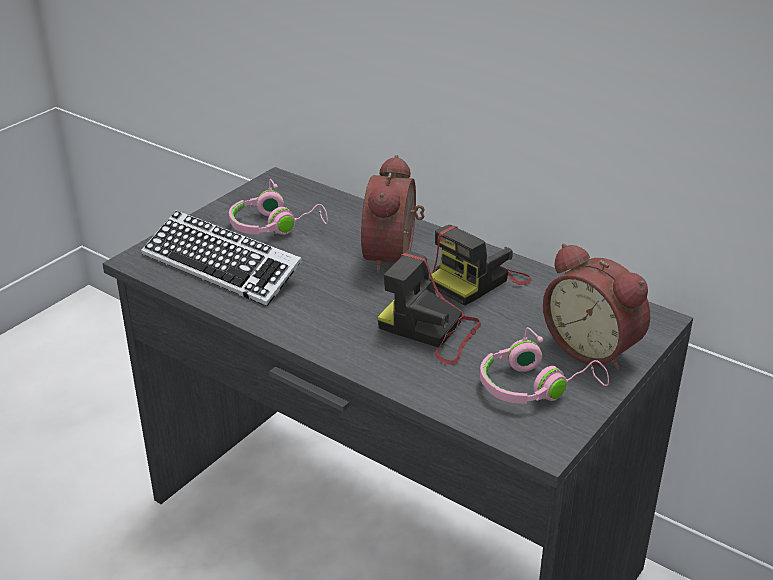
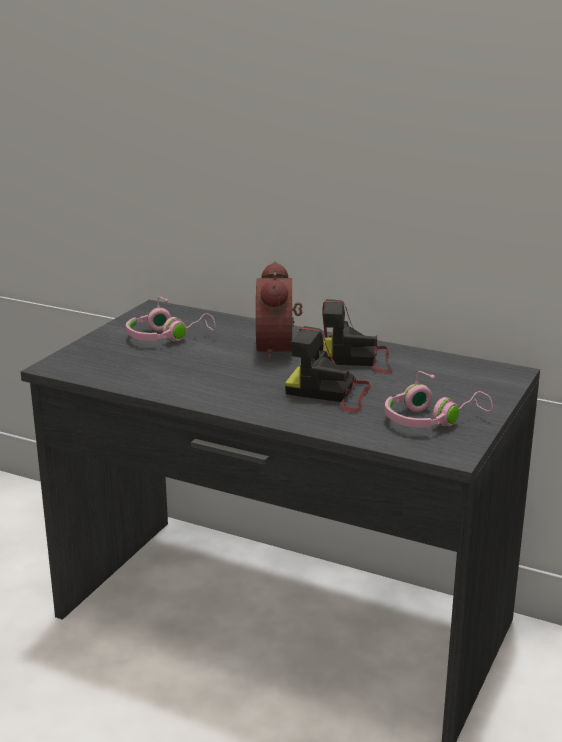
camera: 10 degrees left, 10 degrees down
(222, 266) = (130, 365): keyboard -> none
(478, 281) = (356, 359): camera -> camera turned 60 degrees clockwise
(594, 348) = (468, 393): alarm clock -> none

